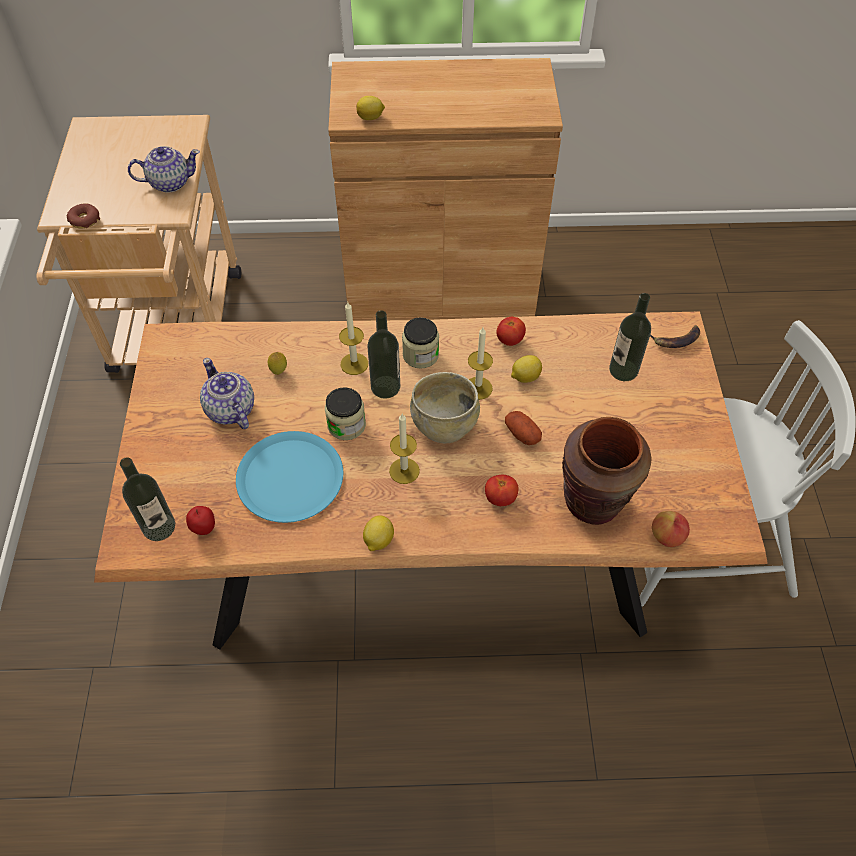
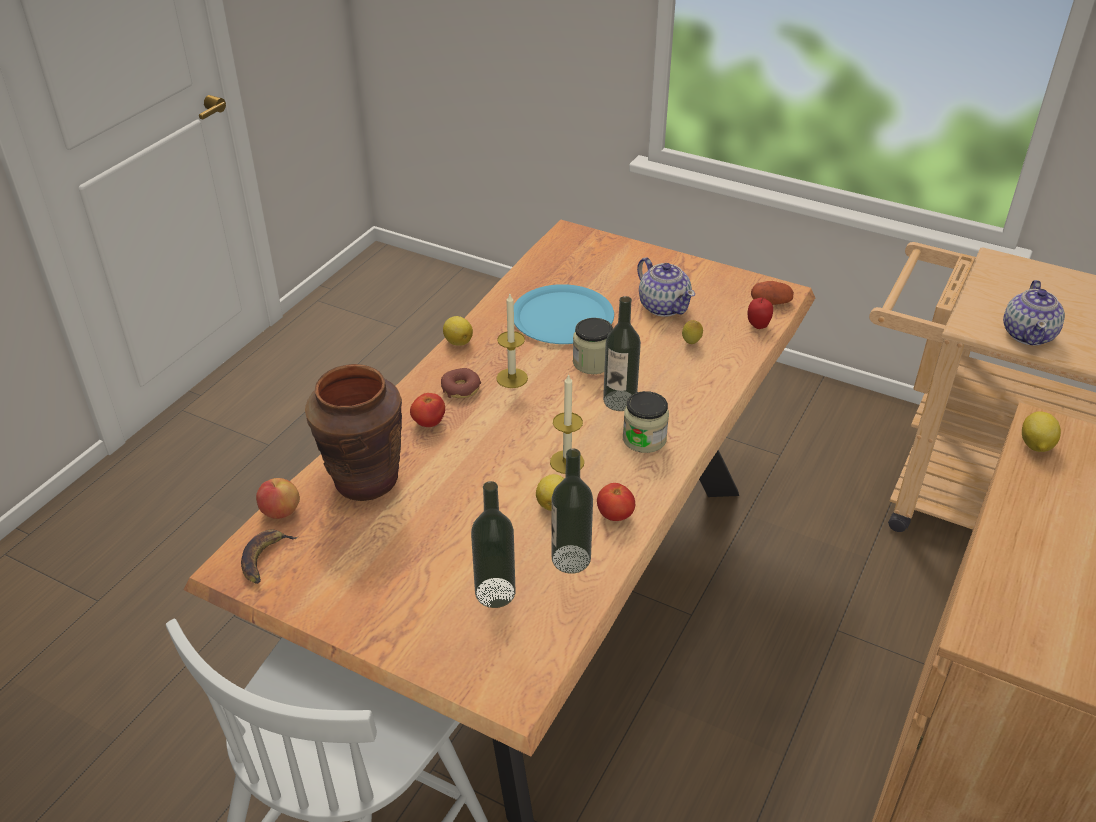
camera: 120 degrees right, 15 degrees down
(85, 220) = (978, 270): donut -> donut (461, 388)
(159, 527) = (572, 249): bottle -> bottle (571, 559)
(204, 529) = (551, 266): apple -> apple (758, 325)
(230, 410) = (663, 306): teapot -> teapot turned 60 degrees clockwise
(354, 364) = (666, 391): candle -> none
(444, 424) = (541, 421): beige bowl -> none
(522, 434) = (484, 468): potato -> potato (771, 302)
(676, 339) = (499, 675): banana -> banana (265, 559)

